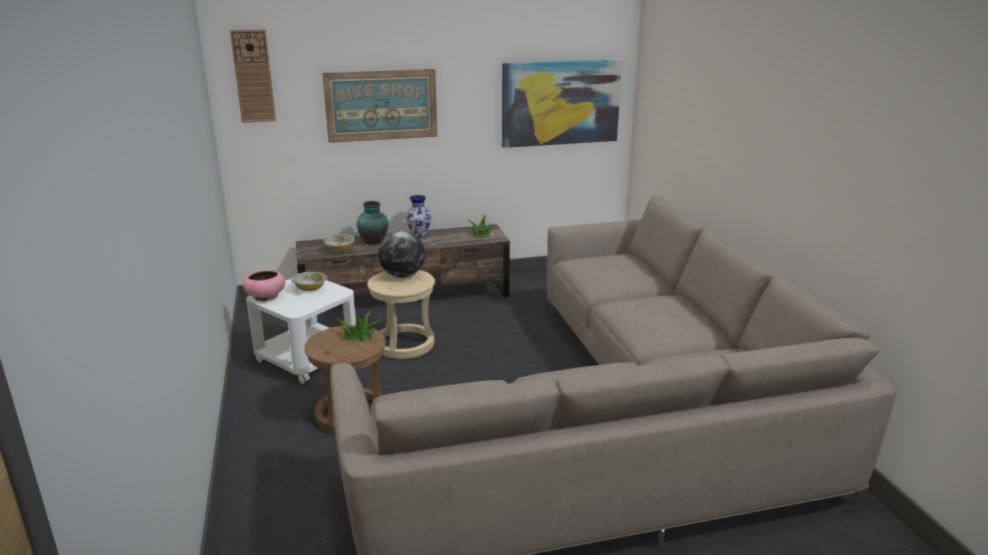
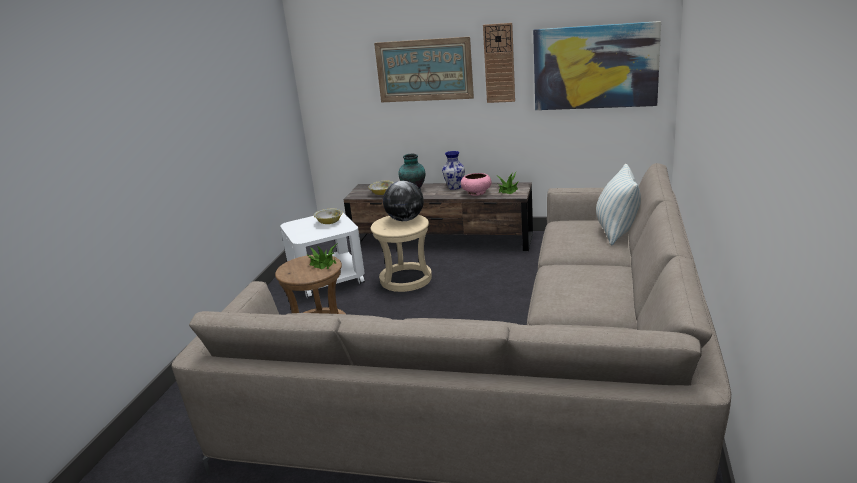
camera: 30 degrees right, 0 degrees up
(253, 76) = (323, 47): wall clock -> wall clock (499, 63)
(265, 297) = (294, 225): pink bowl -> pink bowl (476, 193)
(635, 264) = (616, 232): none -> pillow

